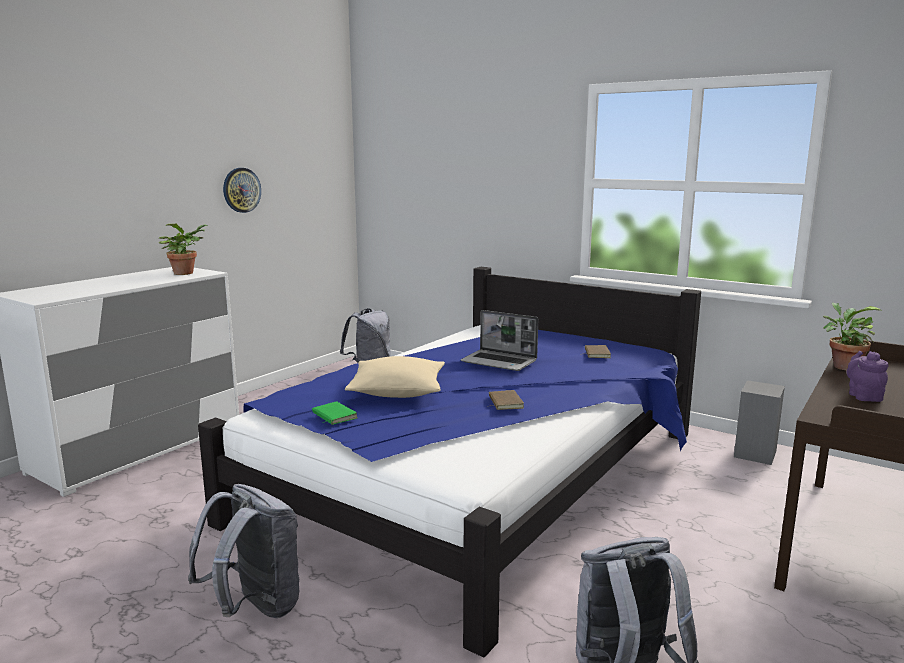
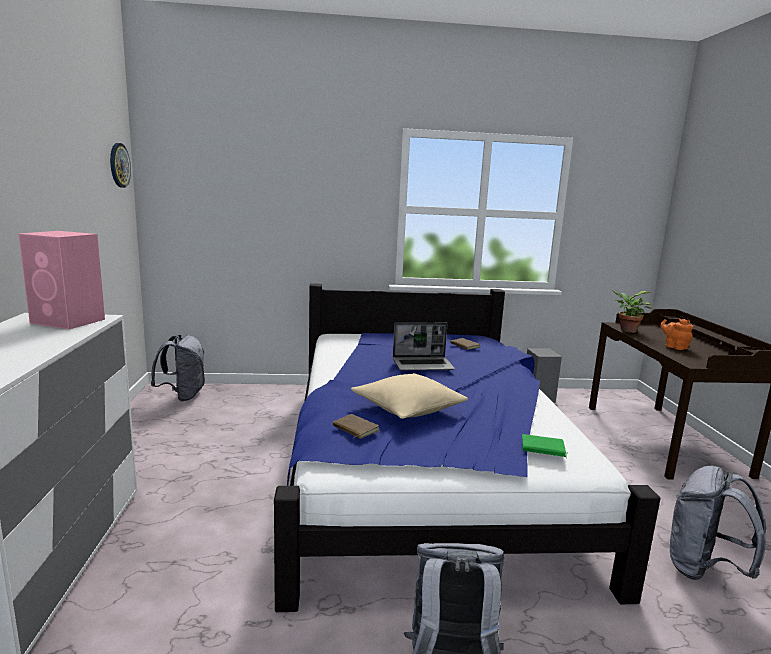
camera: 40 degrees left, 0 degrees up
(185, 273) = (69, 321): potted plant -> pink speaker
(241, 190) = (62, 213): wall clock -> wall clock (119, 165)
(333, 416) = (417, 446): green book -> green book (542, 449)
(504, 402) = (498, 398): brown book -> brown book (354, 429)
(863, 396) = (674, 347): purple teapot -> orange teapot

